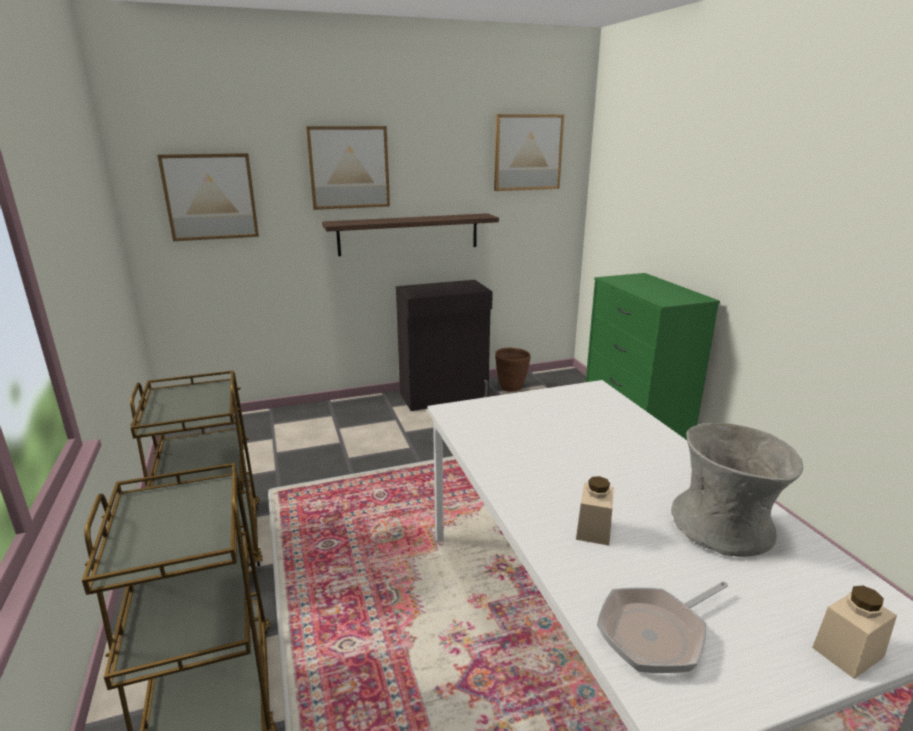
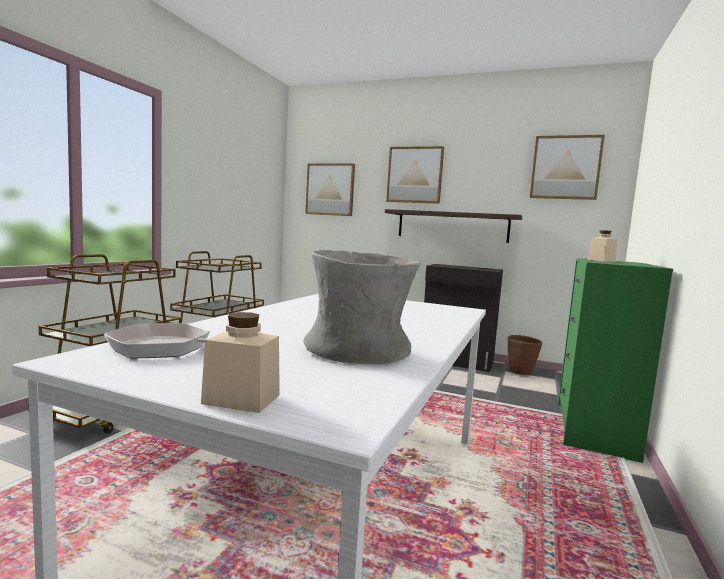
camera: 40 degrees right, 15 degrees down
(593, 529) = (267, 326): beige jar -> beige jar (601, 260)

